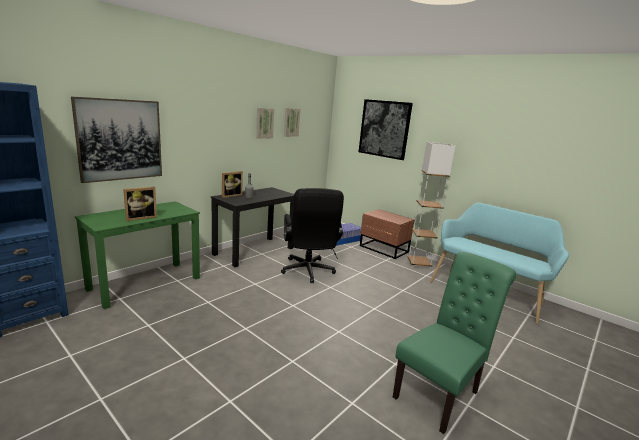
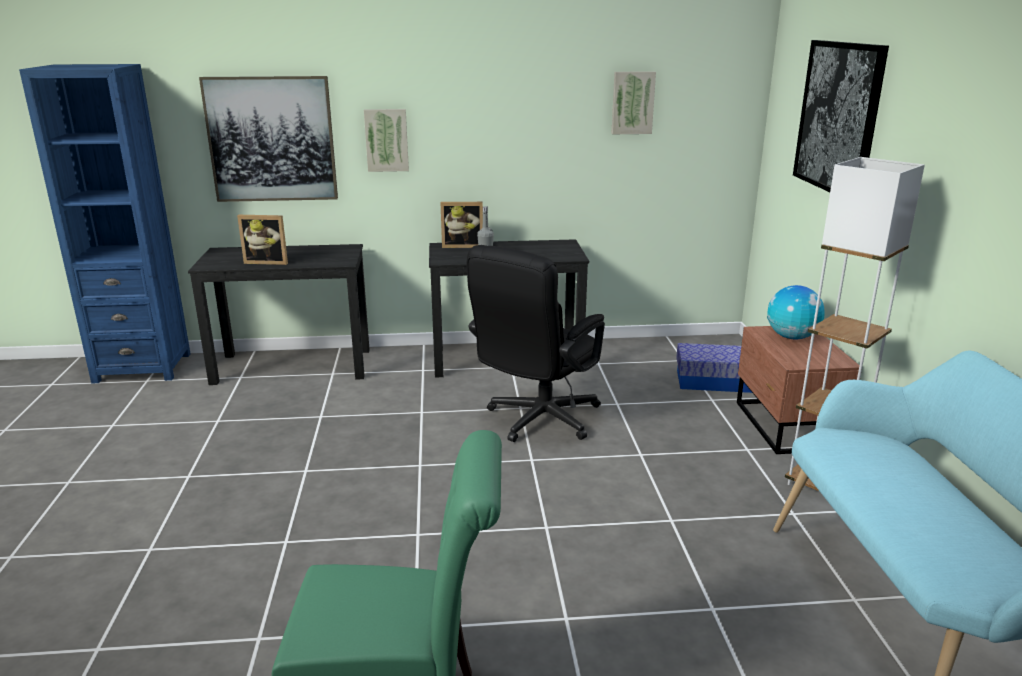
camera: 45 degrees right, 5 degrees up
(145, 283) = (293, 366): green desk -> black desk
(264, 123) = (557, 106): picture -> picture (386, 140)
(382, 214) = (792, 337): none -> globe

